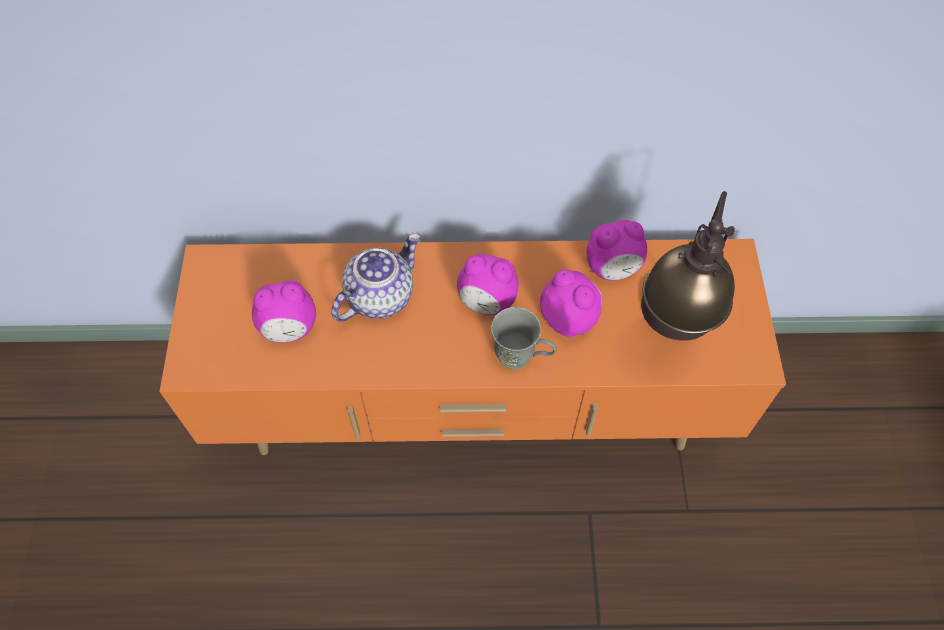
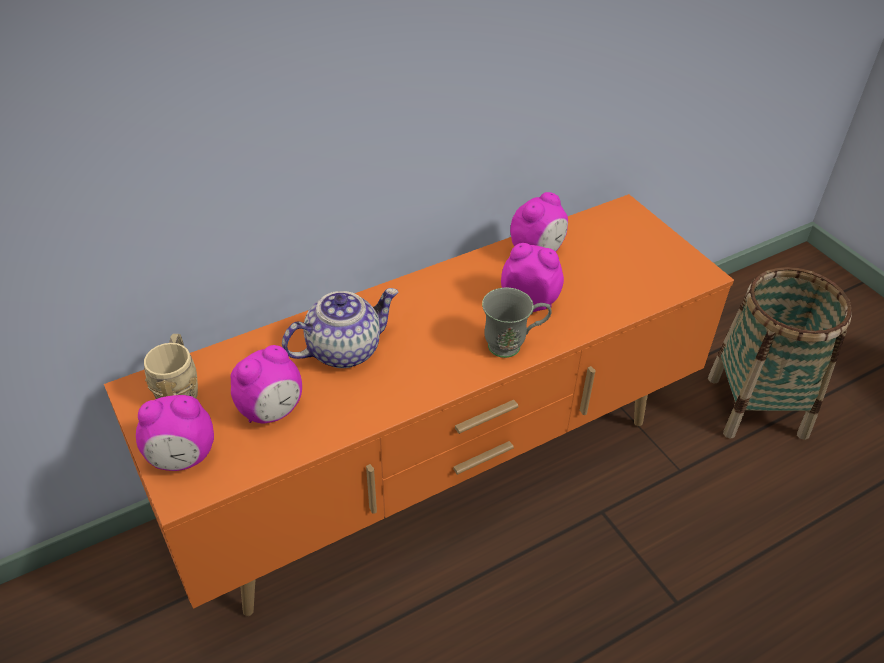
camera: 30 degrees left, 15 degrees down
(235, 275) = (179, 389): none -> beige mug
(380, 296) = (344, 349): teapot -> teapot turned 45 degrees clockwise
(487, 302) = (449, 316): alarm clock -> alarm clock (182, 458)
(671, 332) = (619, 278): table lamp -> none
(810, 485) = (757, 406): none -> basket

